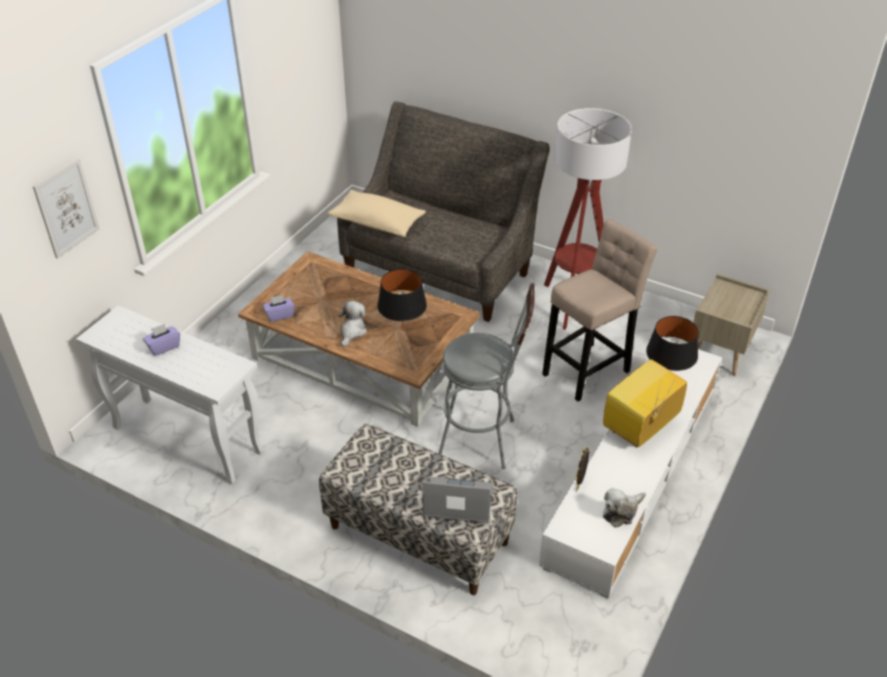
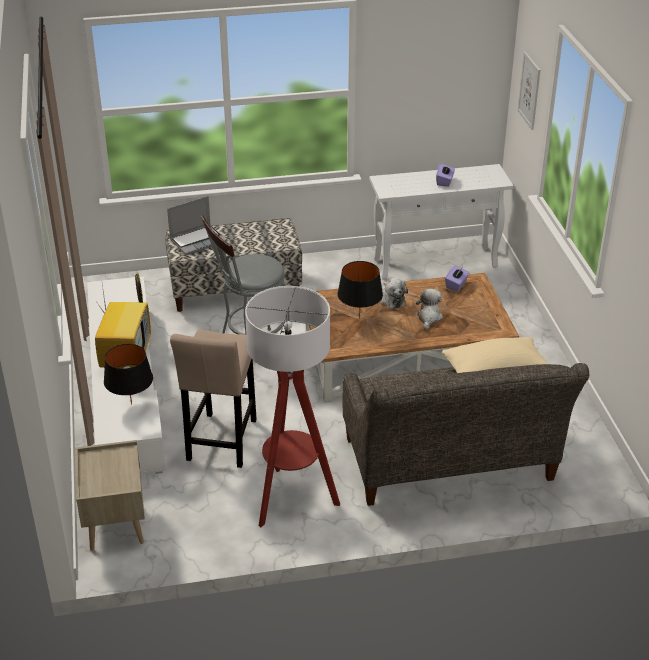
camera: 140 degrees right, 5 degrees down
(621, 512) = (102, 306): plush toy -> plush toy (428, 317)

